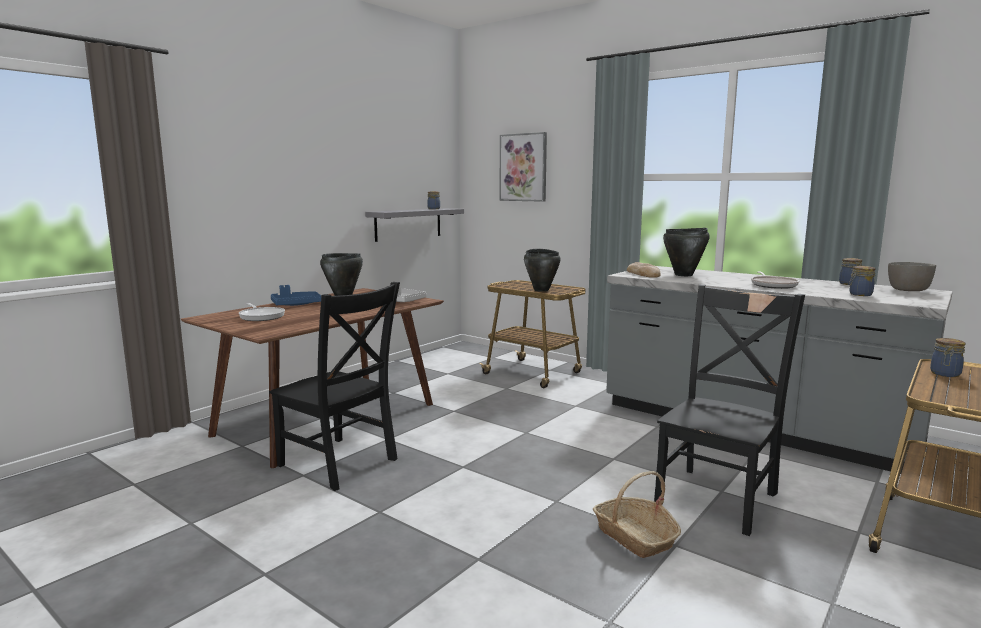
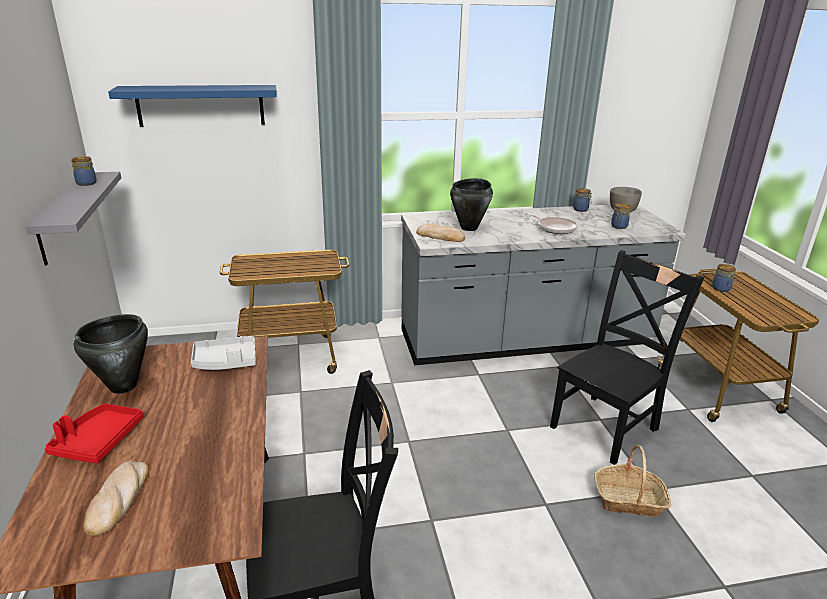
camera: 50 degrees left, 15 degrees up
(261, 316) = (118, 500): frying pan -> bread
(296, 305) = (98, 441): blue tray -> red tray
(523, 167) = (200, 105): picture -> blue shelf
(541, 290) = (306, 269): black cooking pot -> none
(718, 497) = (606, 426): black chair -> black chair turned 60 degrees clockwise

